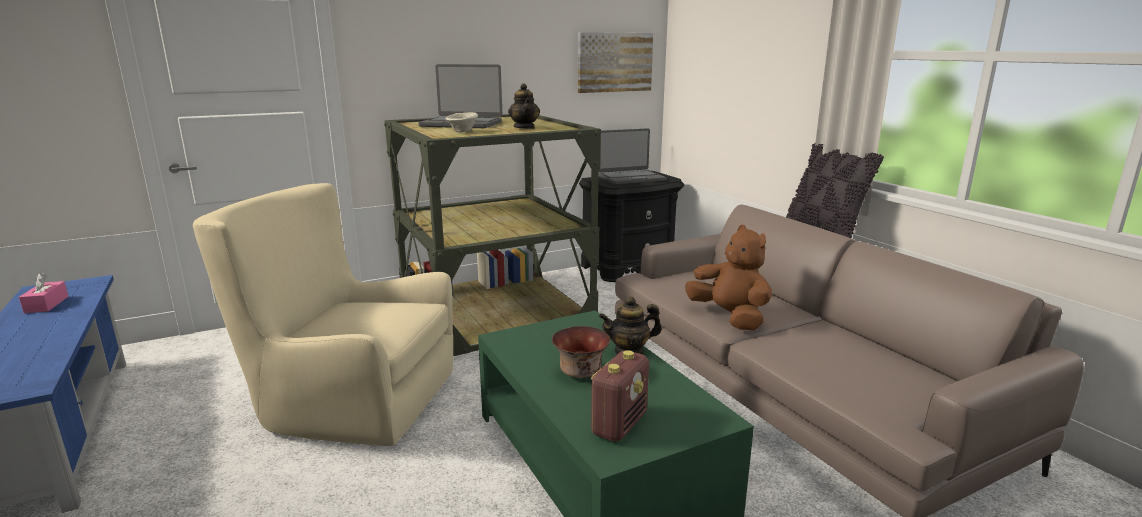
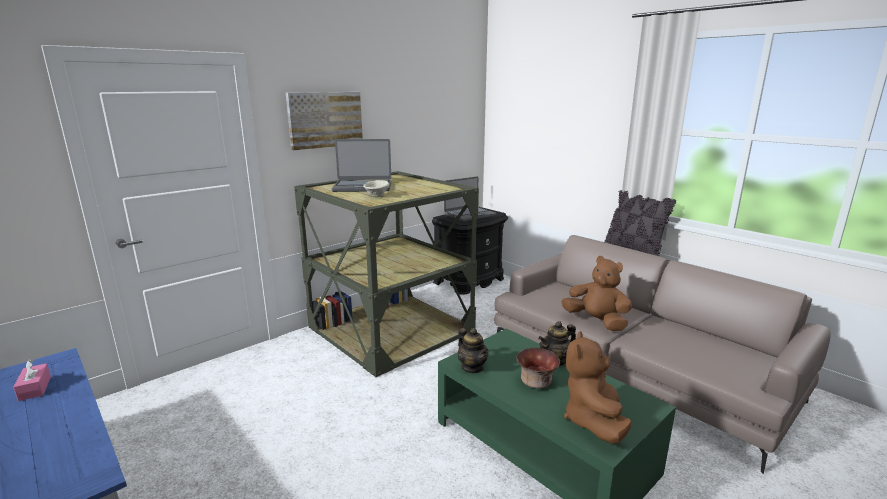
camera: 15 degrees left, 0 degrees up
(348, 403) = (323, 429): beige armchair -> none
(524, 128) = (418, 189): teapot -> teapot (472, 367)
(614, 62) = (453, 129): picture -> picture (325, 119)
(619, 424) = (593, 421): radio -> brown plush toy

